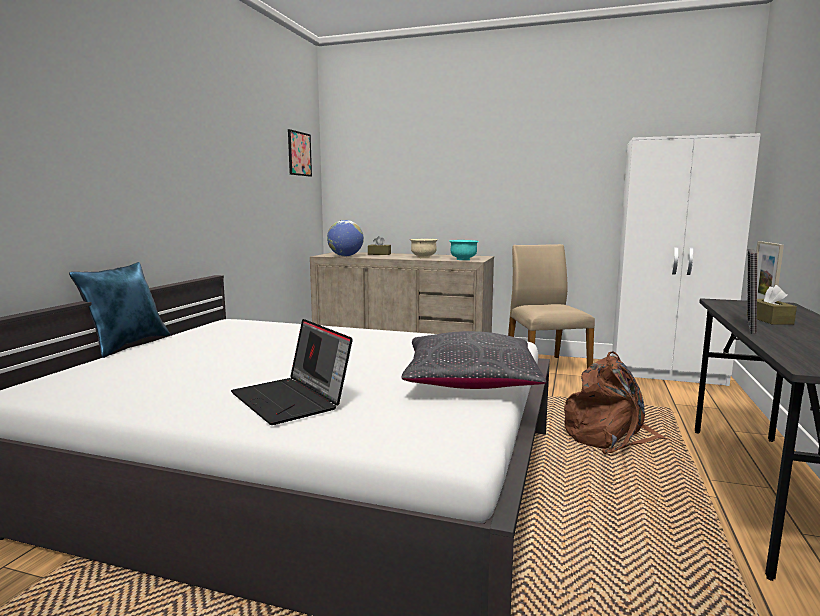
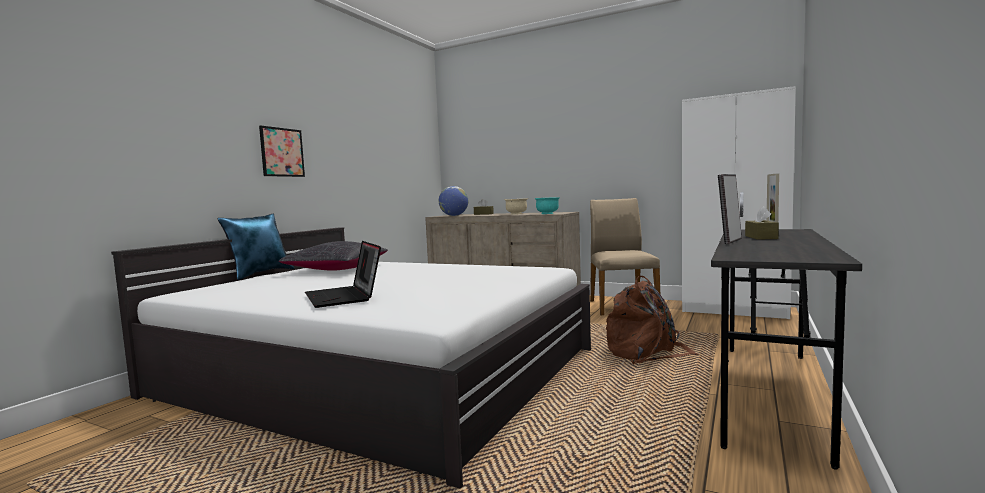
camera: 10 degrees right, 5 degrees down
(299, 153) = (417, 135): picture -> picture (282, 152)
(470, 381) = (489, 288): black pillow -> black pillow (337, 269)

